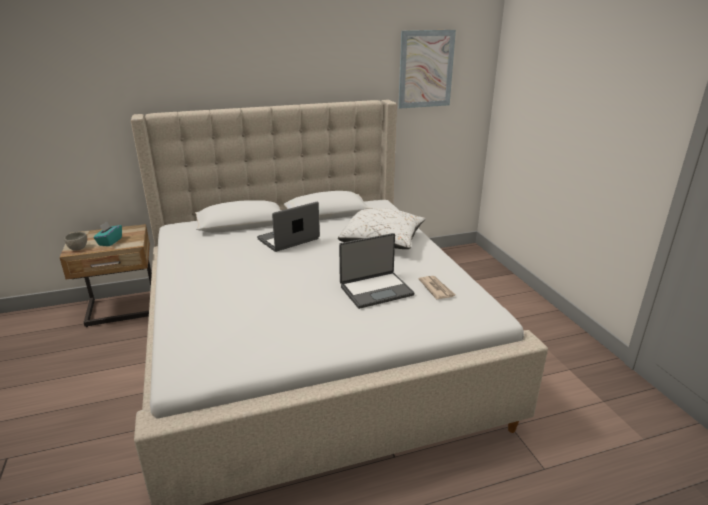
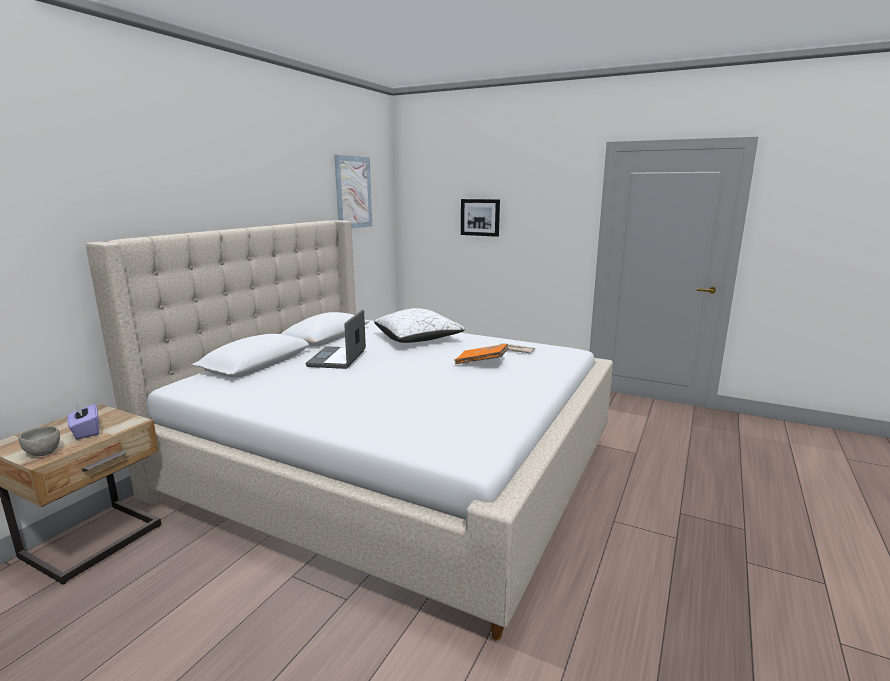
camera: 45 degrees left, 10 degrees down
(110, 242) = (86, 432): turquoise tissue box -> purple tissue box
(376, 290) = (482, 363): laptop -> orange book
(560, 112) = (480, 217): none -> picture

